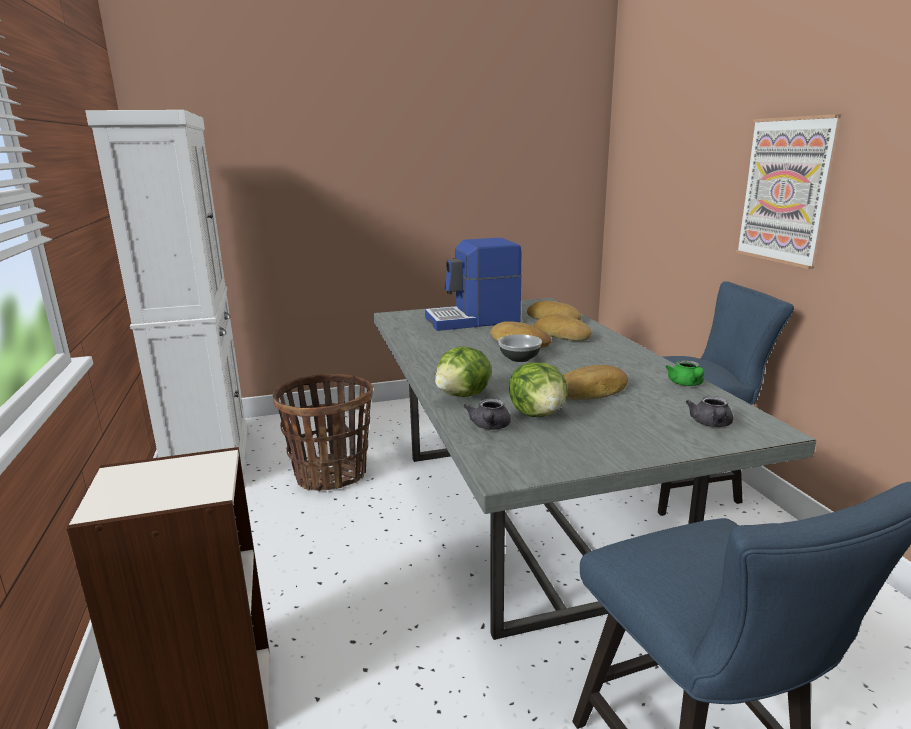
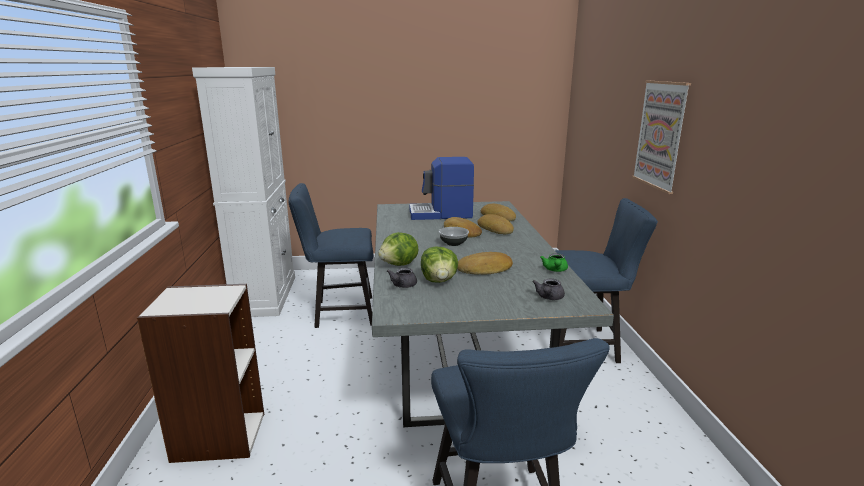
camera: 10 degrees right, 0 degrees up
(331, 474) = (339, 313): basket -> blue chair

